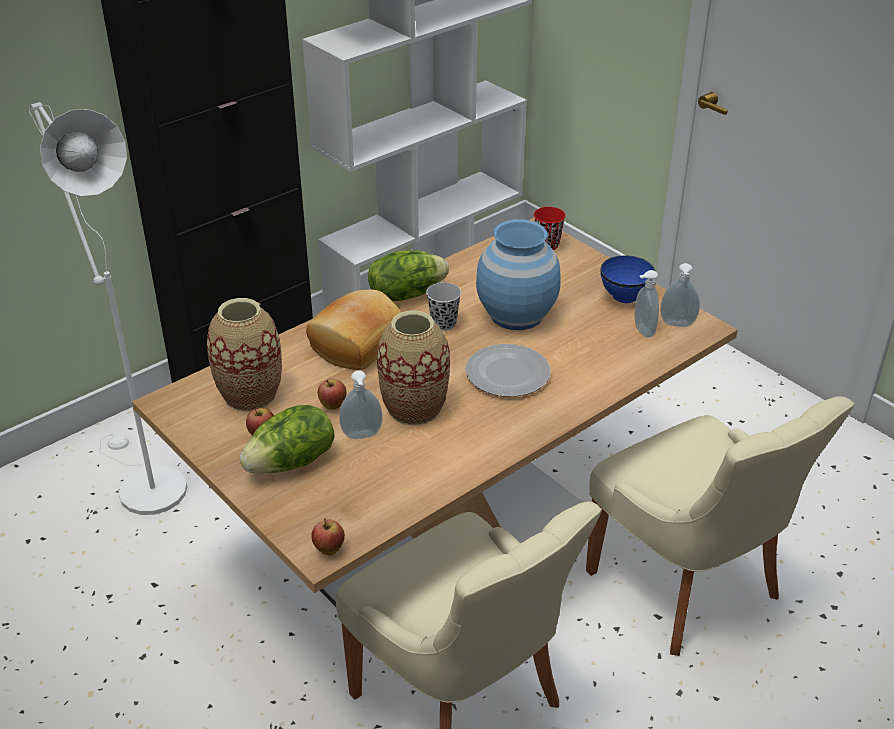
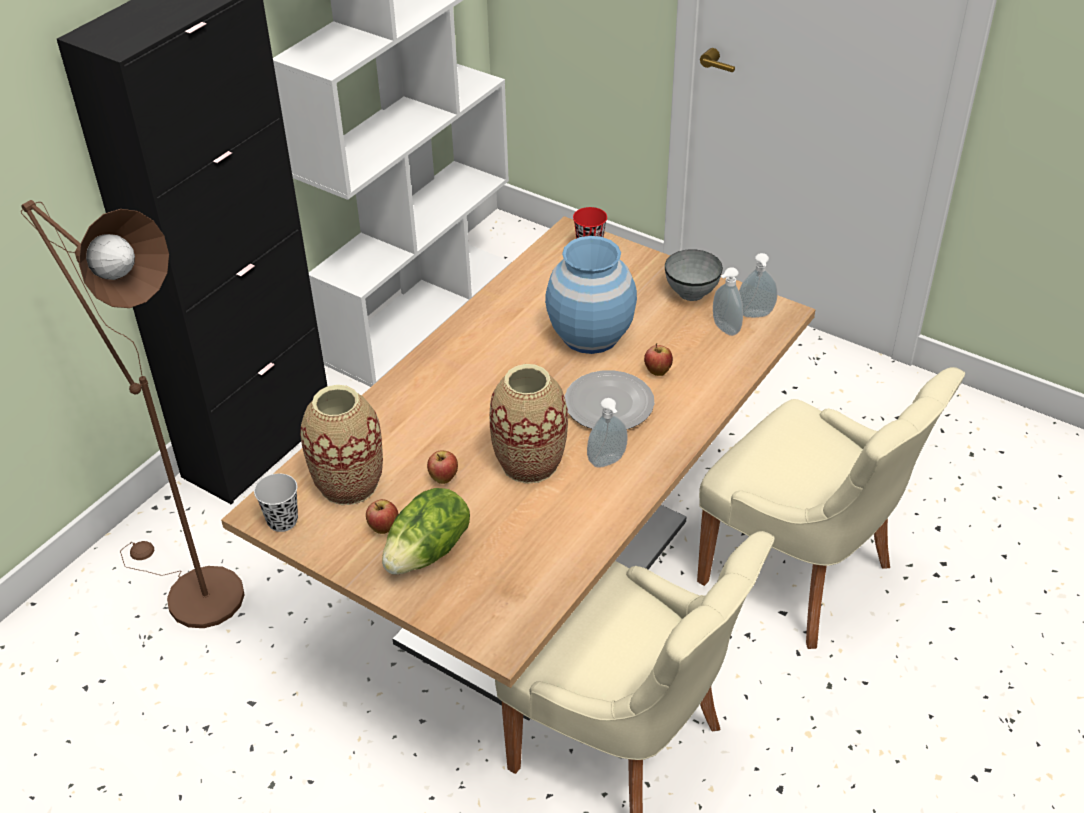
camera: 15 degrees left, 5 degrees up
(145, 484) = (193, 592): white floor lamp -> brown floor lamp
(329, 550) = (509, 639): apple -> apple (657, 372)
(355, 343) = (436, 402): bread -> none
(362, 436) = (489, 506): soap dispenser -> soap dispenser (608, 462)
(406, 294) = (465, 333): lettuce -> none
(443, 323) = (519, 360): black cup -> black cup (282, 521)
(625, 295) = (691, 292): blue bowl -> grey bowl

